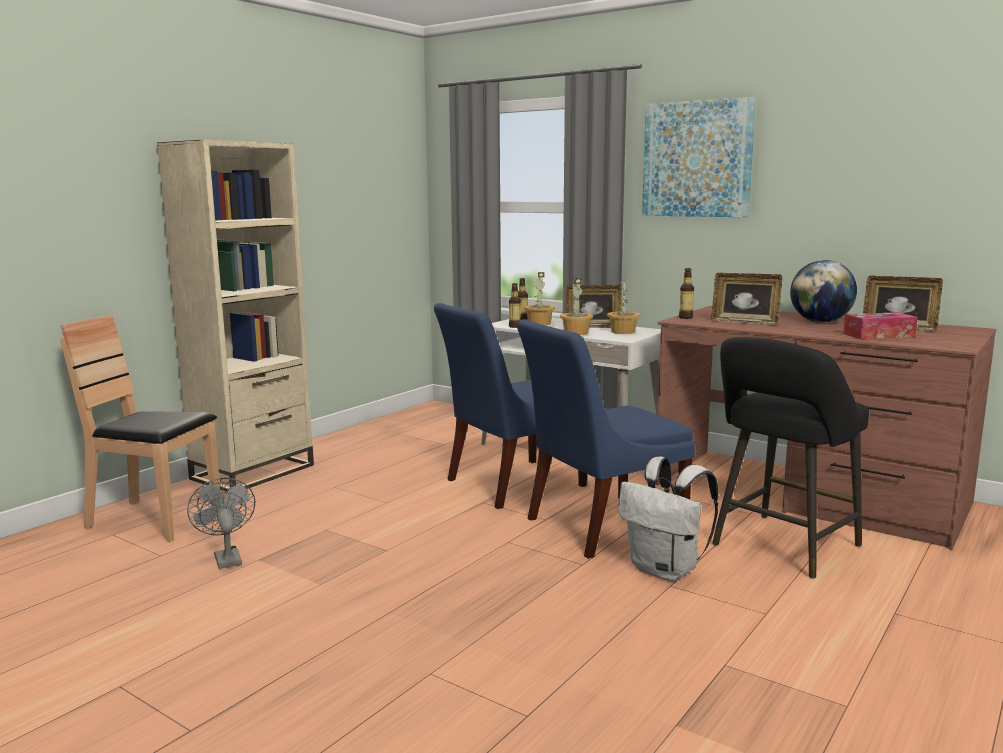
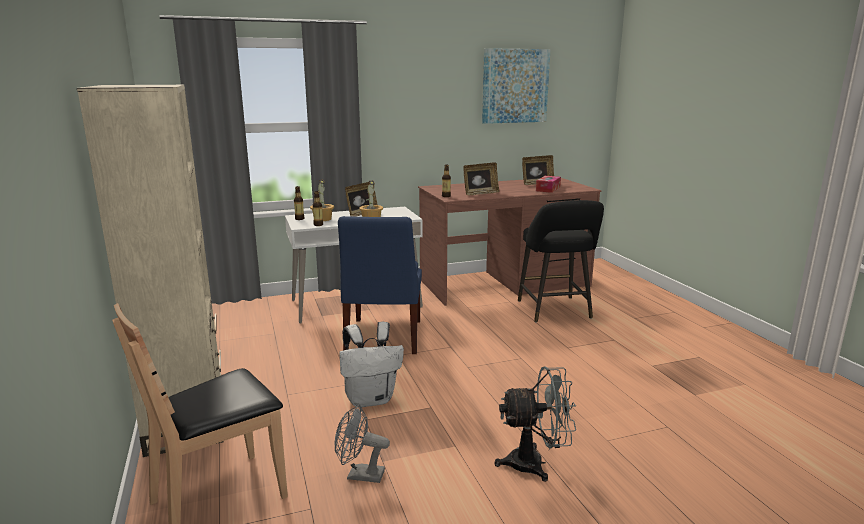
camera: 55 degrees left, 5 degrees up
(325, 637) = (535, 463): none -> grey fan
(599, 526) = (479, 337): blue chair -> none
(623, 332) = (390, 213): potted plant -> none
(666, 570) = (550, 342): white backpack -> white backpack (371, 399)
(697, 159) = (402, 90): picture -> picture (515, 86)
(820, 322) = (502, 186): globe -> none

